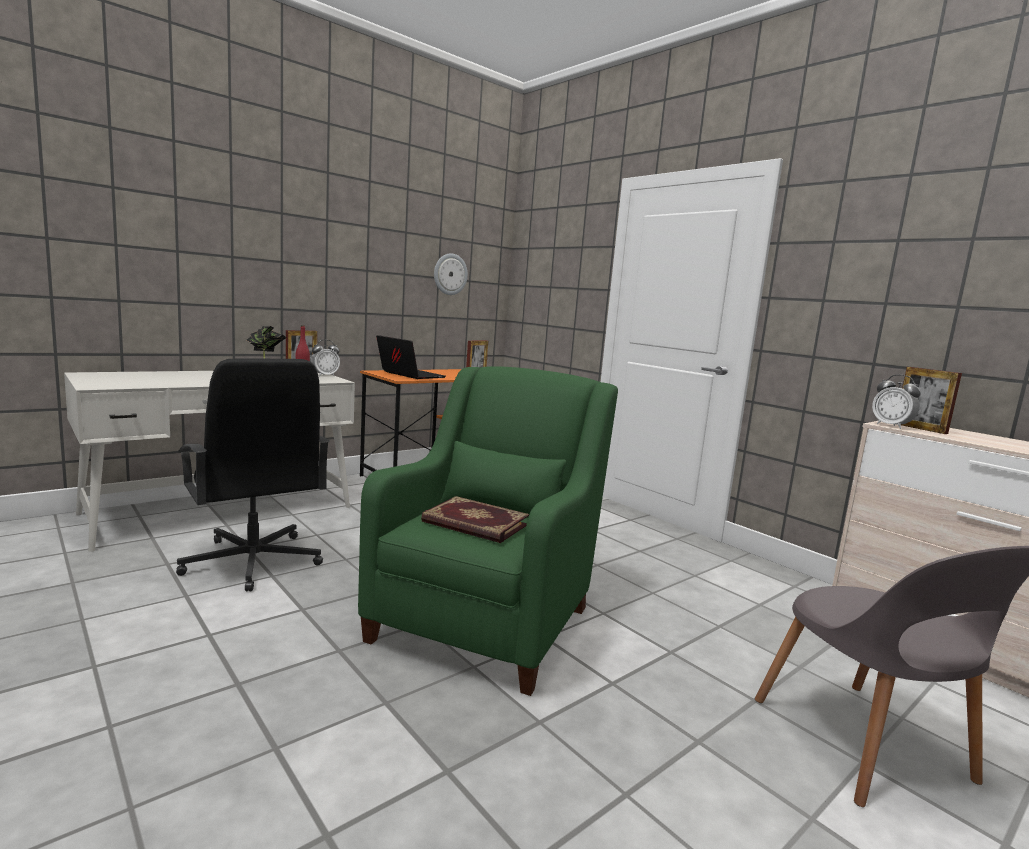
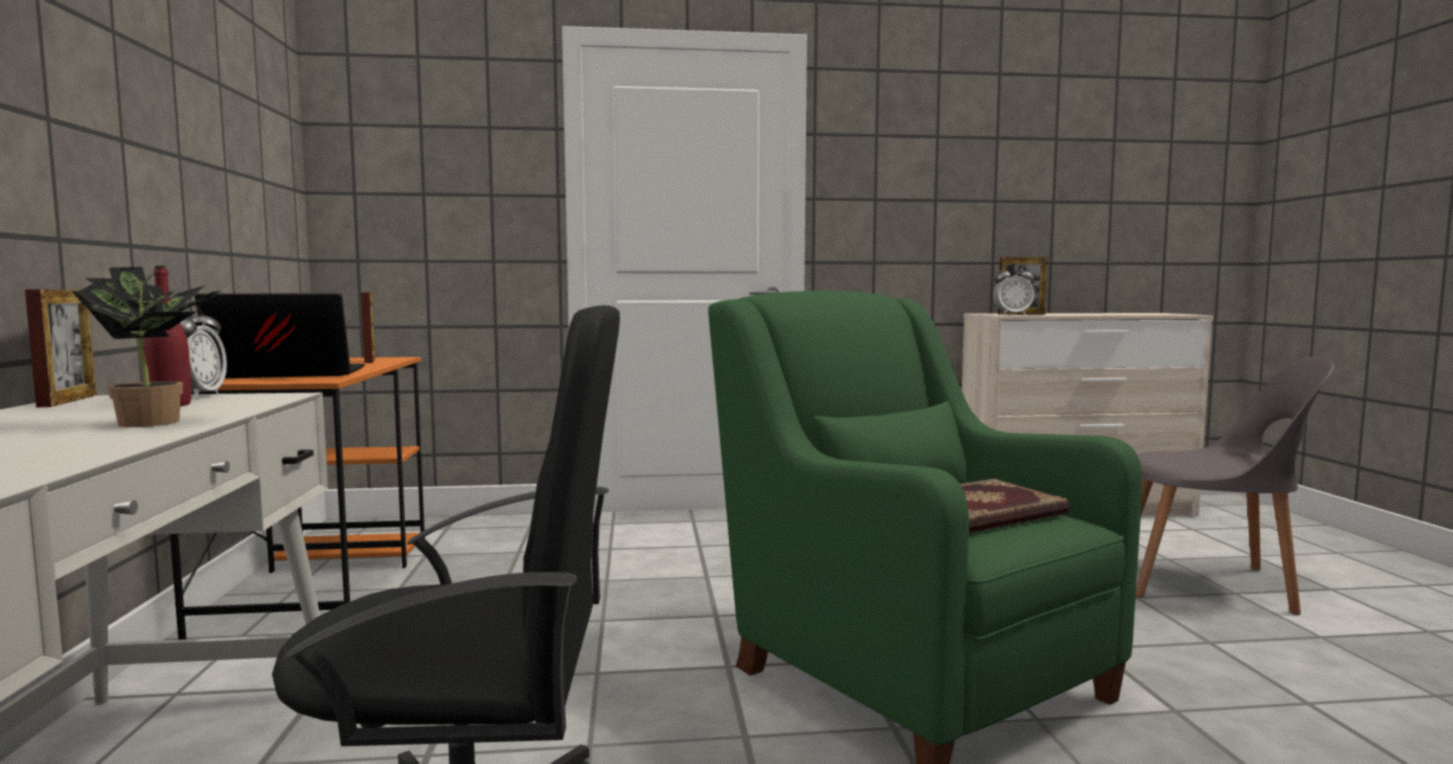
camera: 55 degrees left, 5 degrees down
(450, 274) = (242, 164): wall clock -> none

